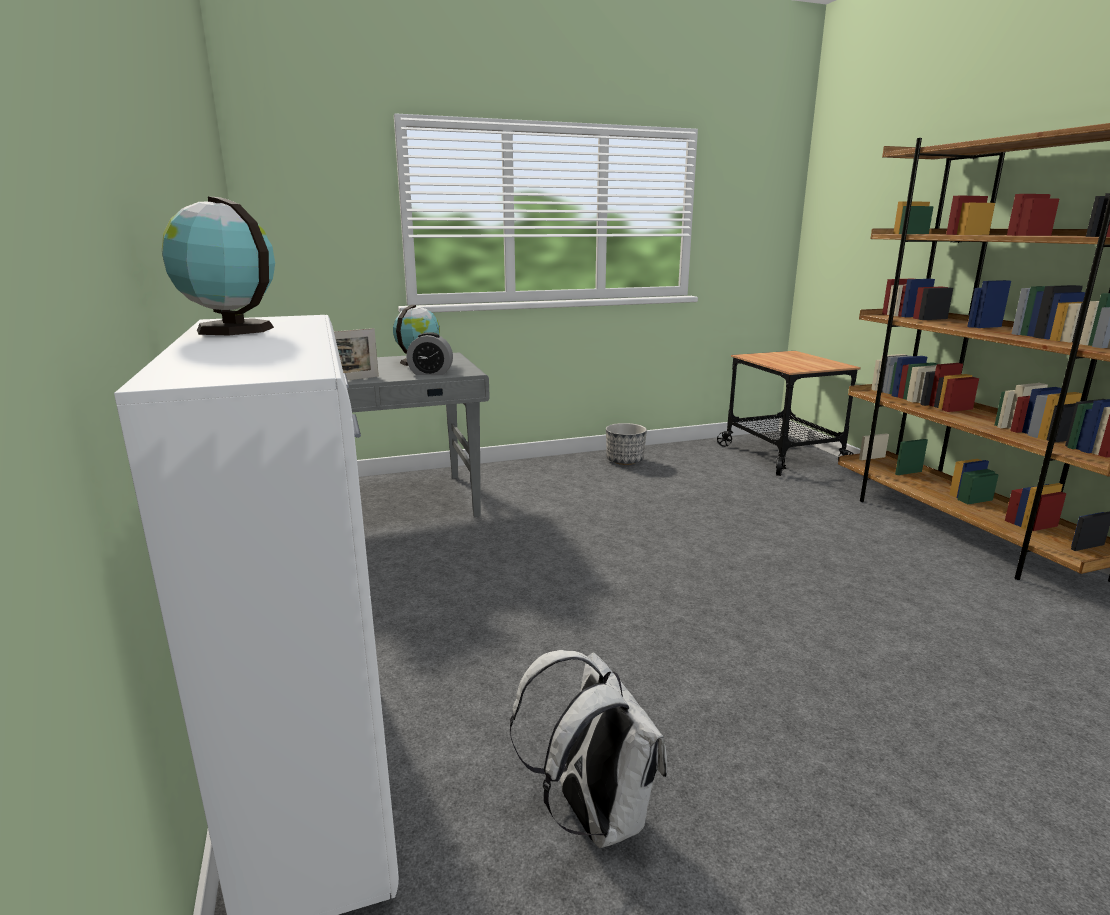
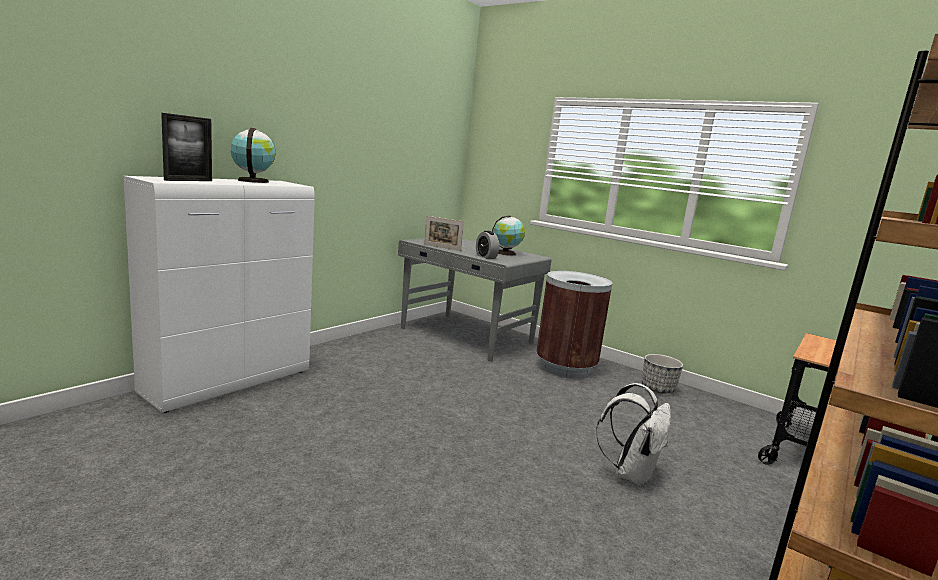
camera: 55 degrees right, 5 degrees down
(261, 357) = (188, 180): none -> picture frame
(538, 482) = (565, 367): none -> brown trash can
(593, 814) = (230, 449): white backpack -> white backpack (630, 473)

